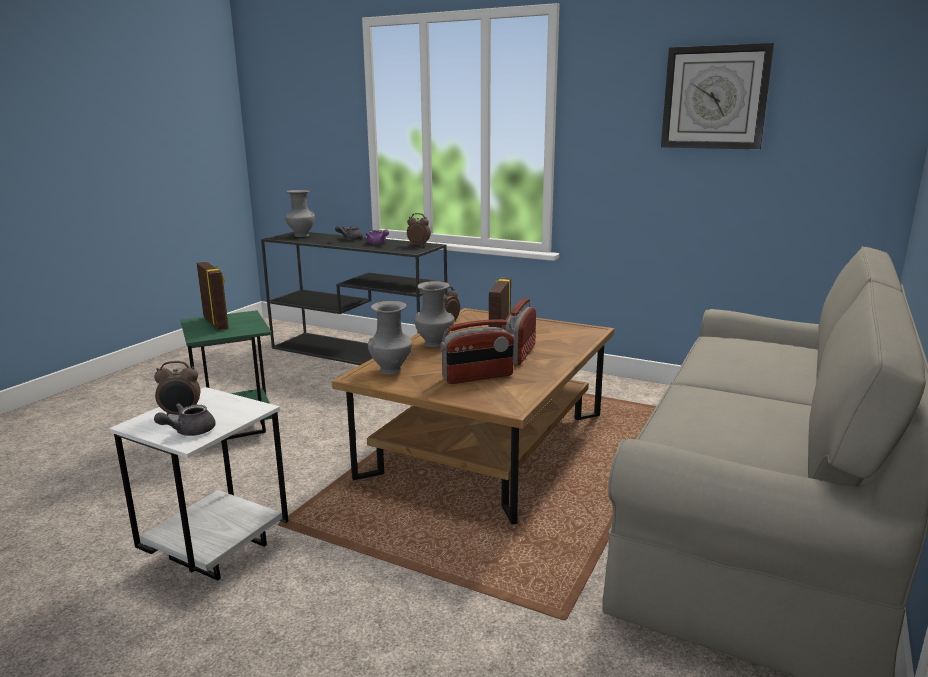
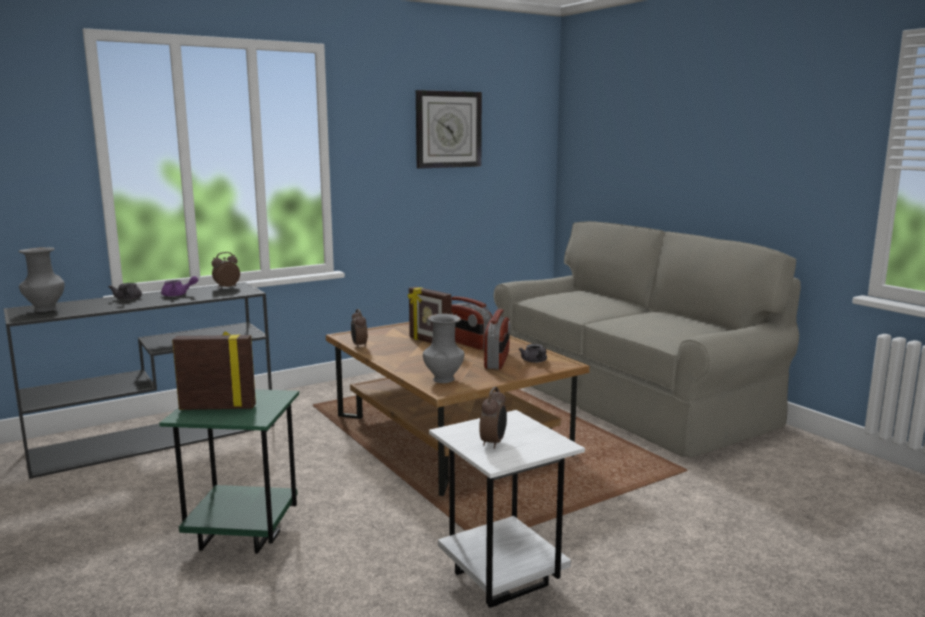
camera: 60 degrees left, 5 degrees down
(189, 431) = (539, 443): grey teapot -> grey teapot (535, 361)
(435, 344) = (403, 358): grey vase -> none

